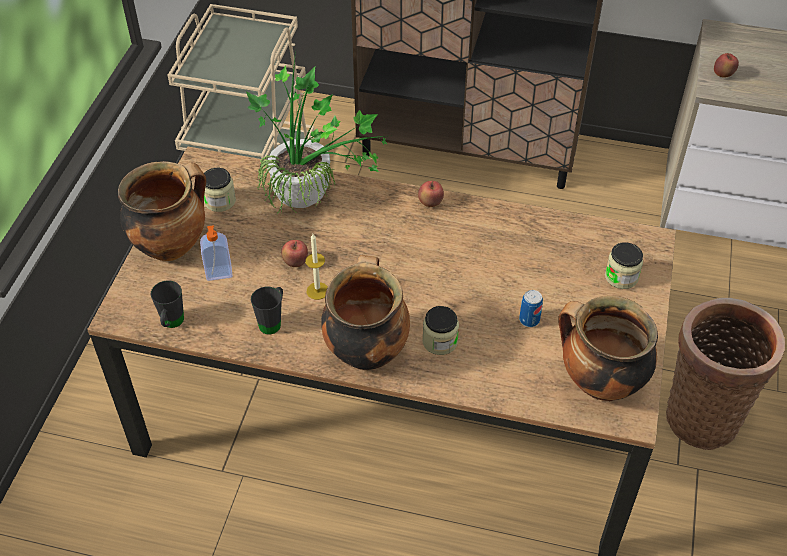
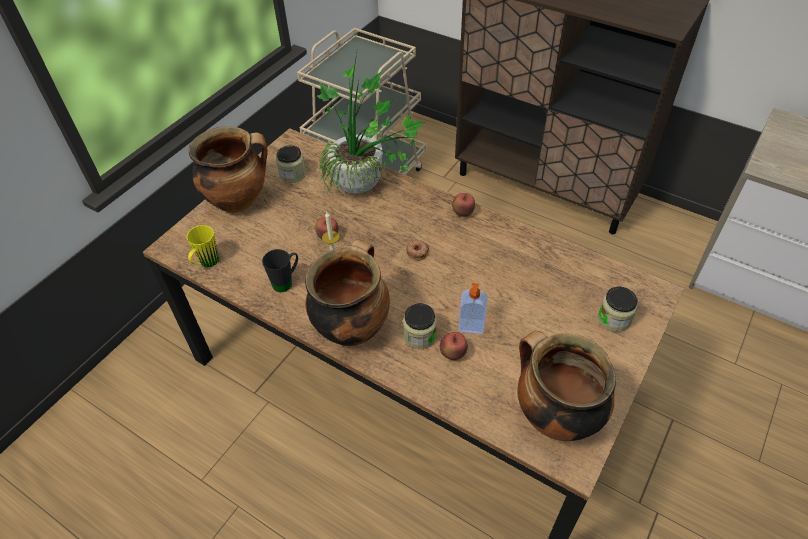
camera: 20 degrees right, 0 degrees up
(171, 324) = (206, 264): black mug -> yellow mug
(219, 273) = (263, 231): soap dispenser -> soap dispenser (471, 327)
(399, 255) = (417, 251): none -> donut
(529, 320) = (509, 337): can -> none
(702, 413) = (678, 461): basket -> none
(723, 75) = (777, 158): apple -> apple (453, 354)

